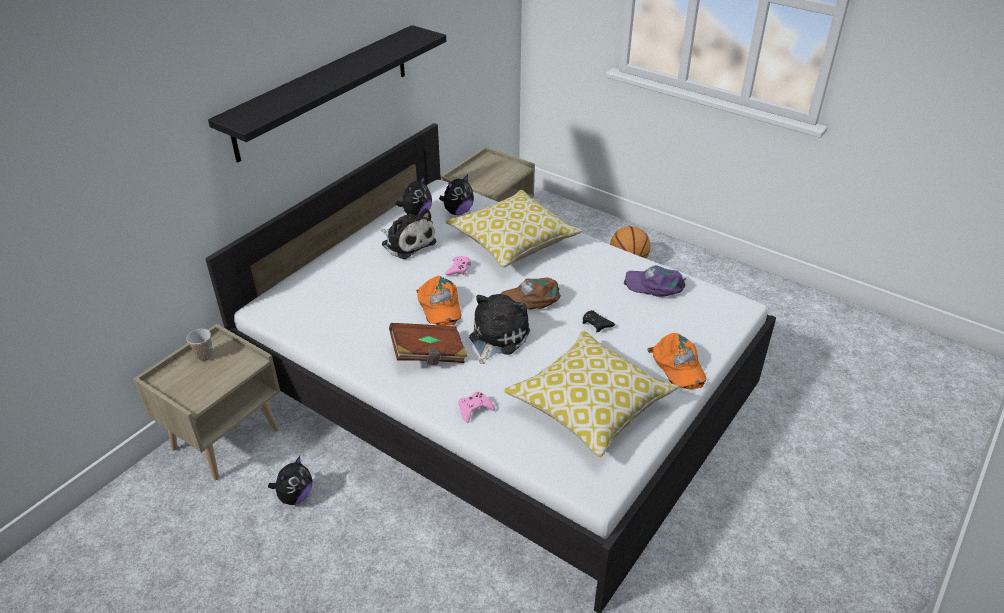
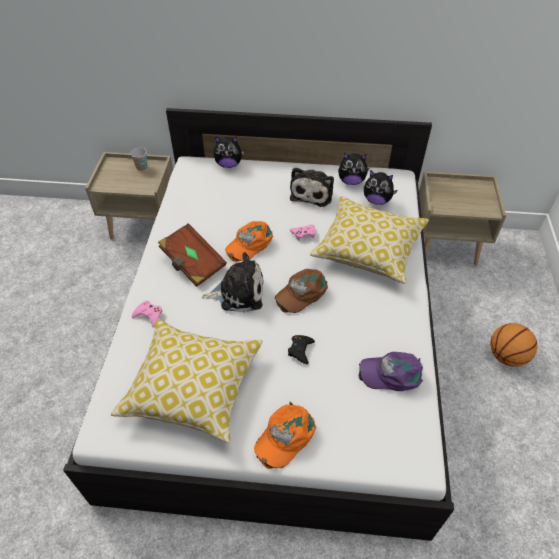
camera: 60 degrees right, 10 degrees up
(295, 496) = (115, 279): plush toy -> plush toy (228, 164)
(323, 91) = (309, 37): black shelf -> none
(532, 298) = (301, 292): brown cap -> brown cap turned 90 degrees counterclockwise
(655, 285) = (391, 373): purple cap -> purple cap turned 75 degrees counterclockwise

